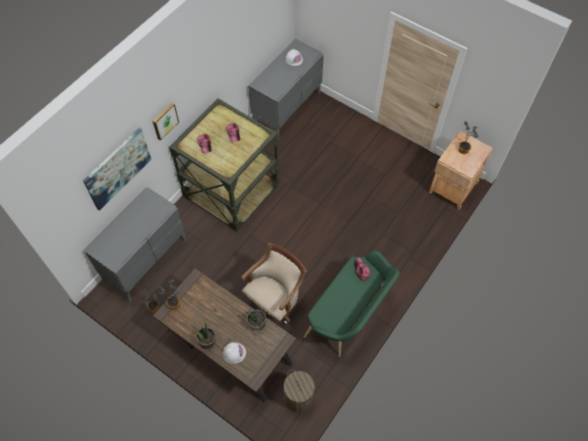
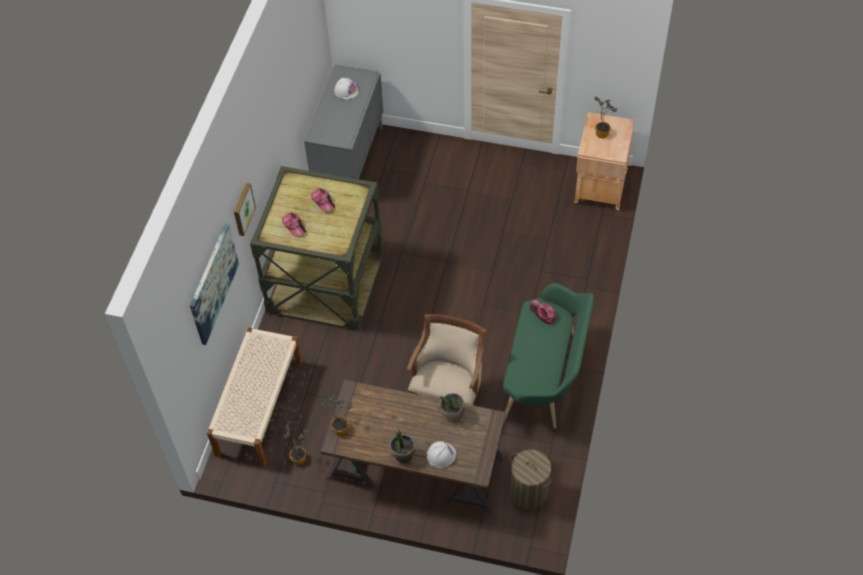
camera: 20 degrees left, 5 degrees down
(146, 261) = (259, 407): grey cabinet -> beige bench

